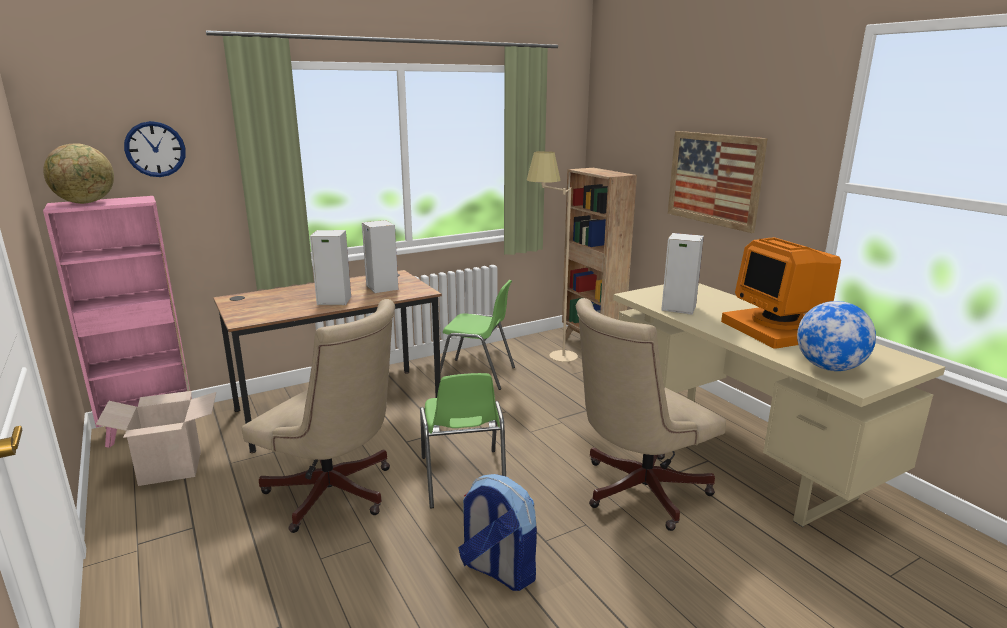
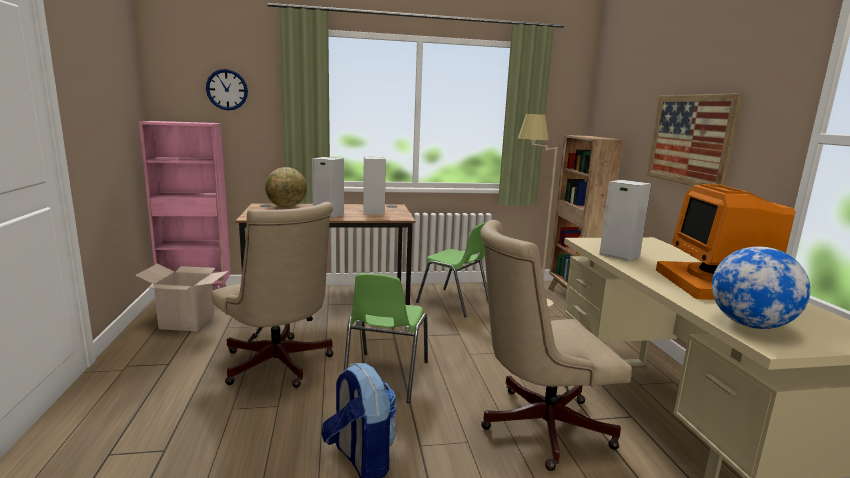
camera: 20 degrees right, 5 degrees down
(86, 203) = (172, 121): globe -> globe (287, 207)

